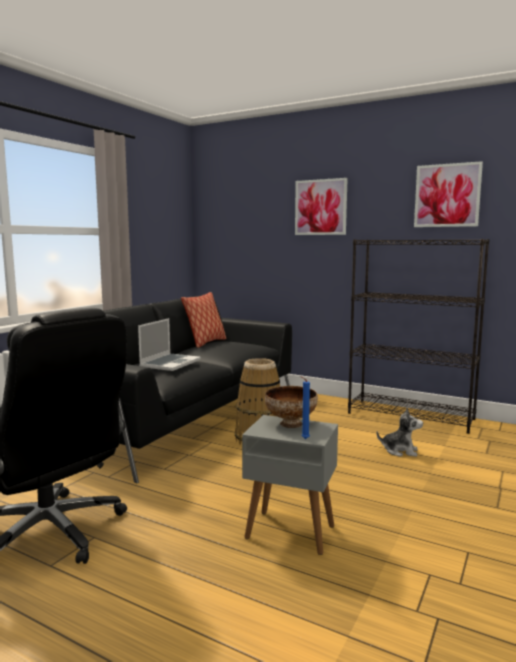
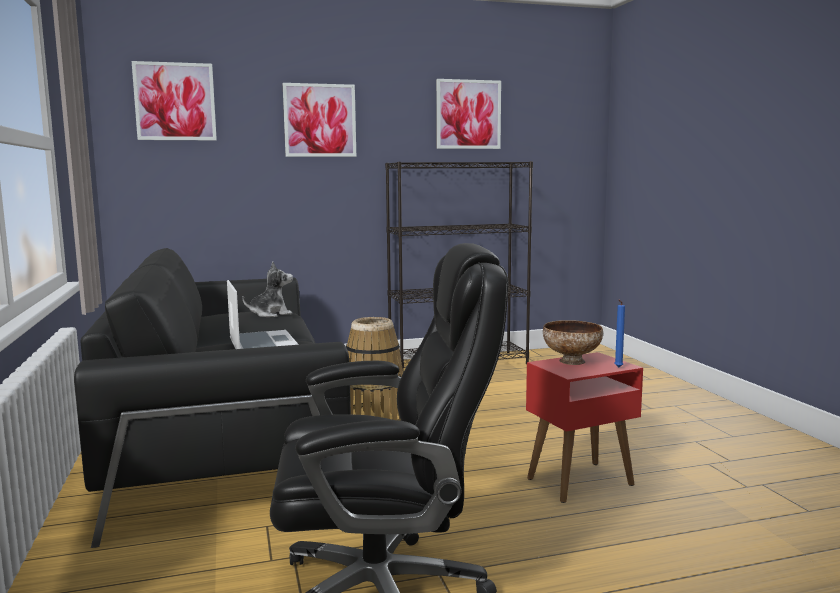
camera: 45 degrees left, 0 degrees up
(205, 343) = (205, 319): pillow -> none
(232, 199) = (175, 101): none -> picture
(289, 531) = (579, 482): grey side table -> red side table
(400, 451) = (513, 392): plush toy -> plush toy (270, 314)

